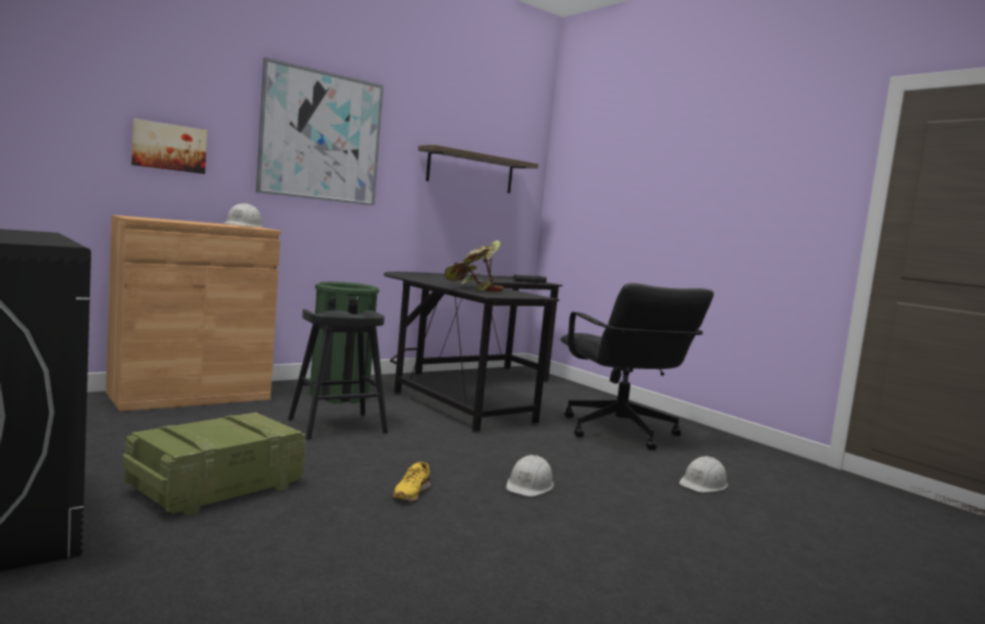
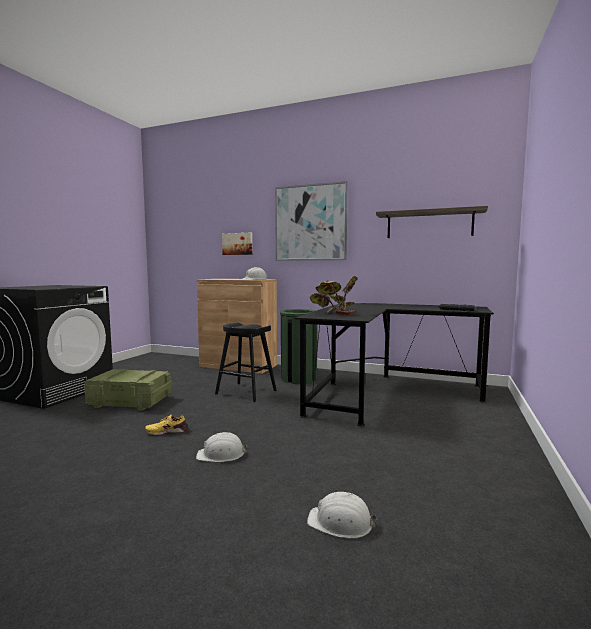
camera: 60 degrees right, 0 degrees up
(619, 432) = (415, 454): black office chair -> none

